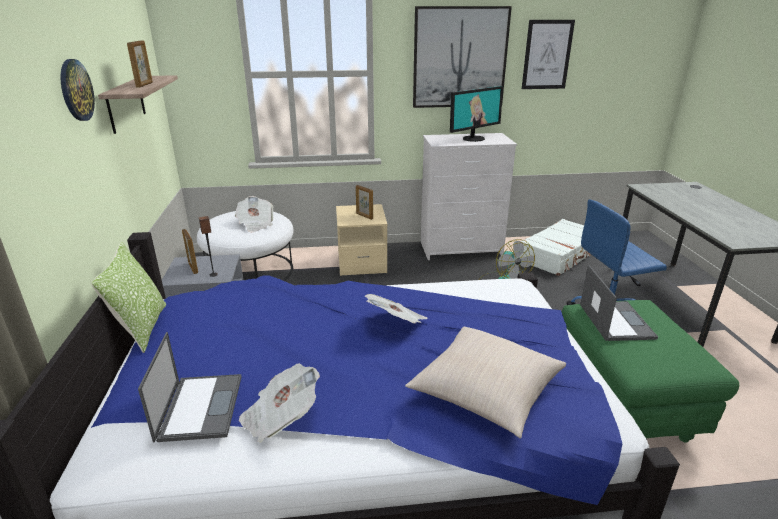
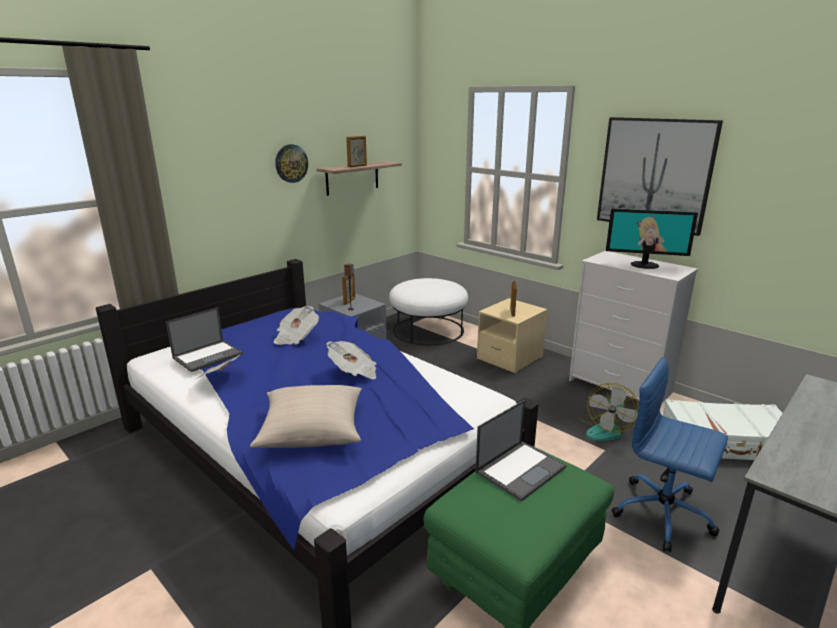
camera: 50 degrees right, 5 degrees down
(142, 328) = (259, 315): pillow -> none
(256, 224) = (431, 290): newspaper -> newspaper (296, 337)
(547, 55) = (772, 183): picture -> none

